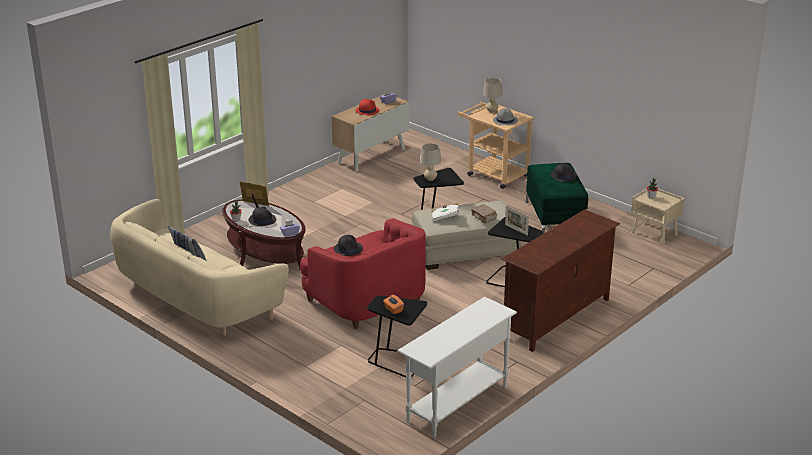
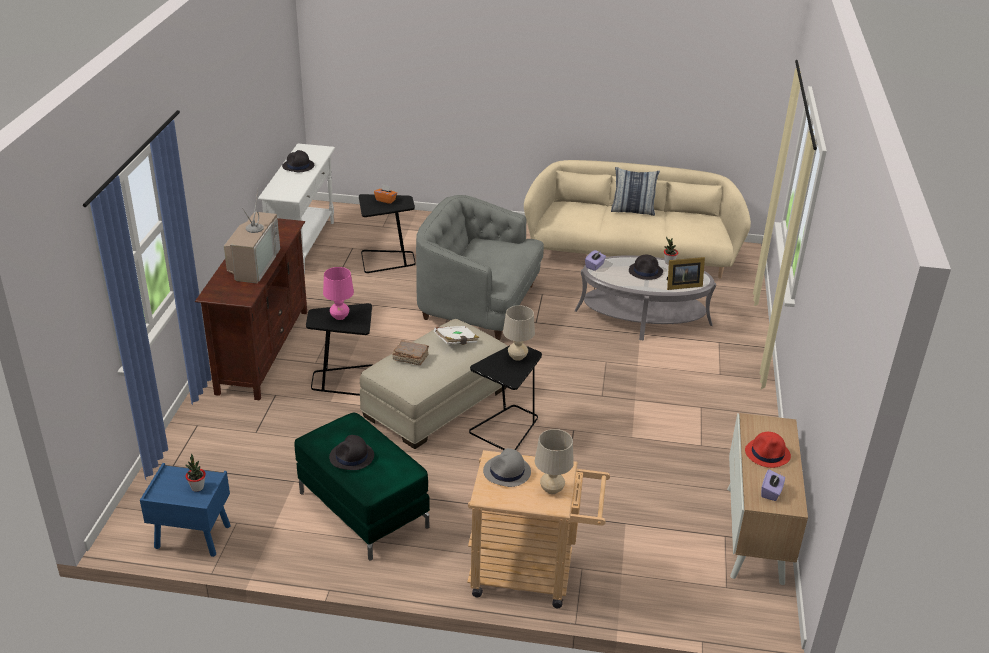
camera: 145 degrees right, 5 degrees up
(265, 254) = (642, 317): brown coffee table -> grey coffee table
(348, 249) = (506, 256): black hat -> black hat (298, 166)
(366, 300) = (478, 304): red armchair -> grey armchair
(516, 230) = (340, 317): picture frame -> pink table lamp
(564, 235) = (253, 264): none -> television
(655, 233) = (192, 537): beige nightstand -> blue nightstand

